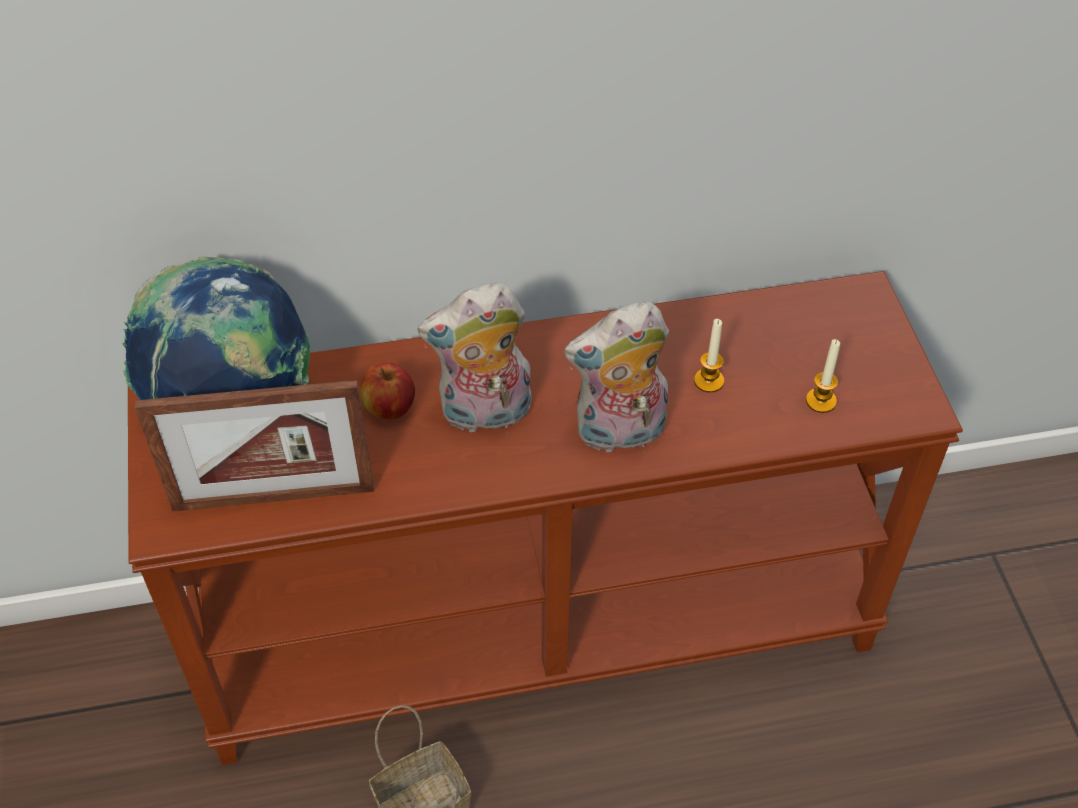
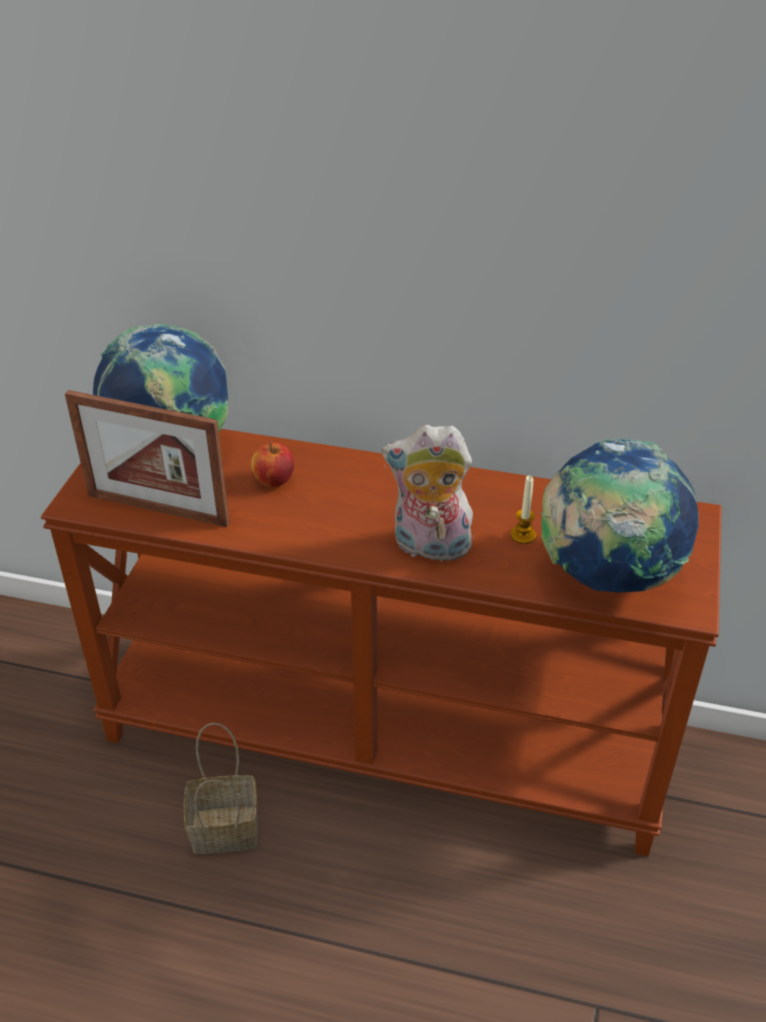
camera: 25 degrees right, 10 degrees down
(485, 414) = (338, 505): plush toy -> none
(821, 401) = (606, 576): candle -> globe

